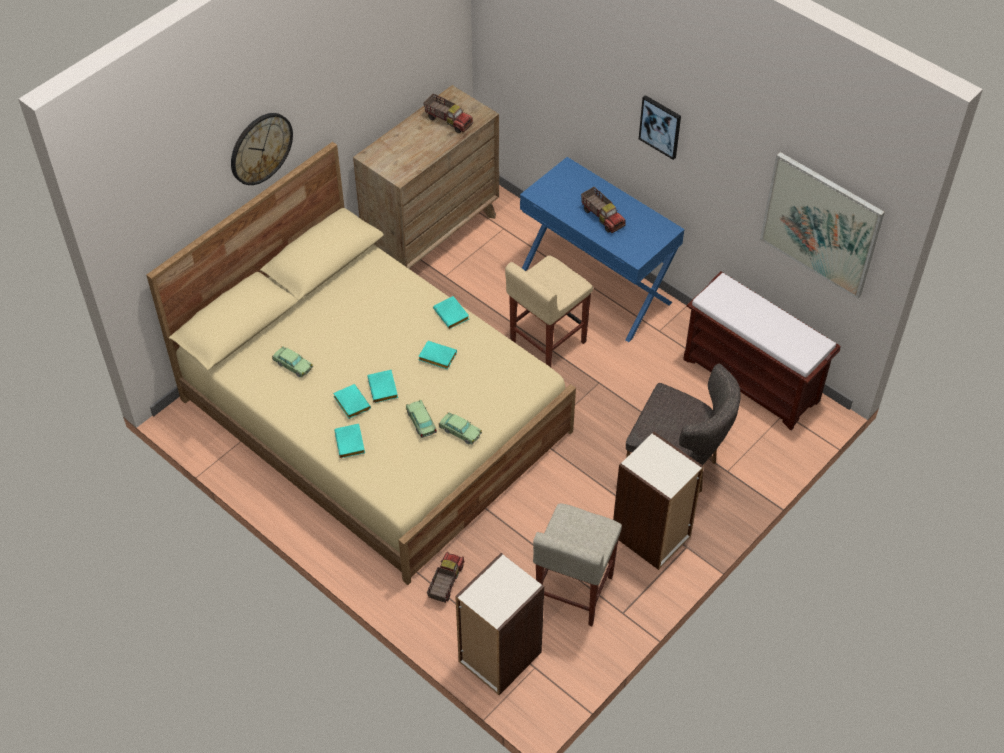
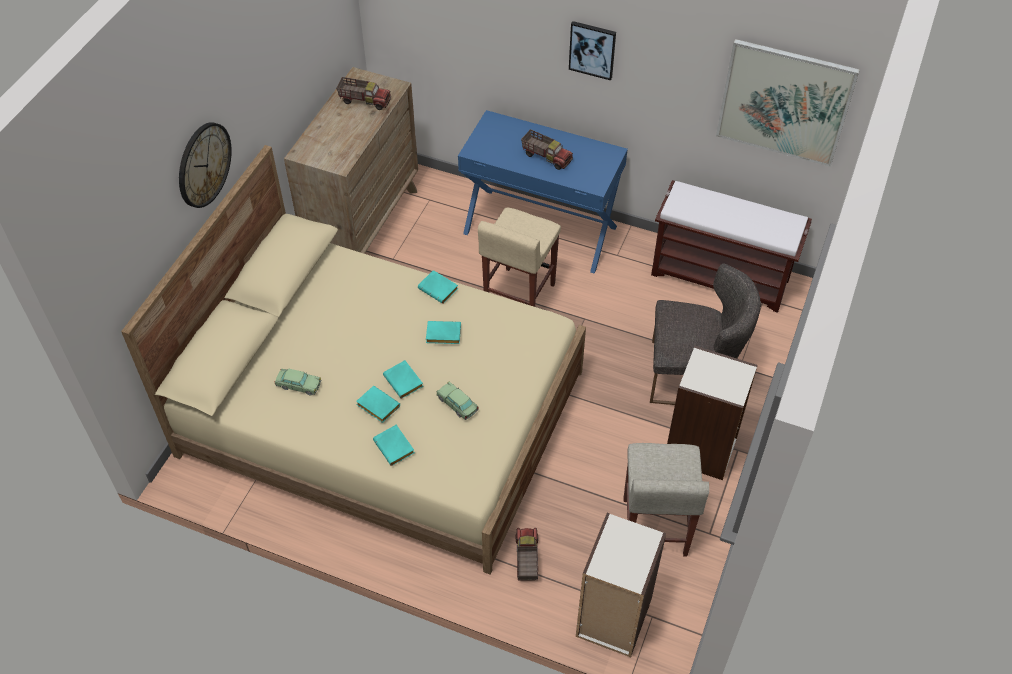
camera: 20 degrees left, 0 degrees up
(460, 432) = (500, 402): toy car -> none

